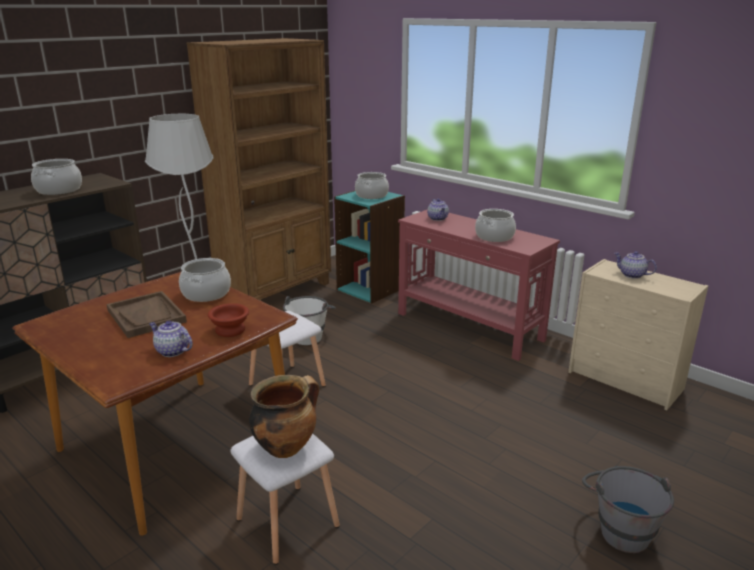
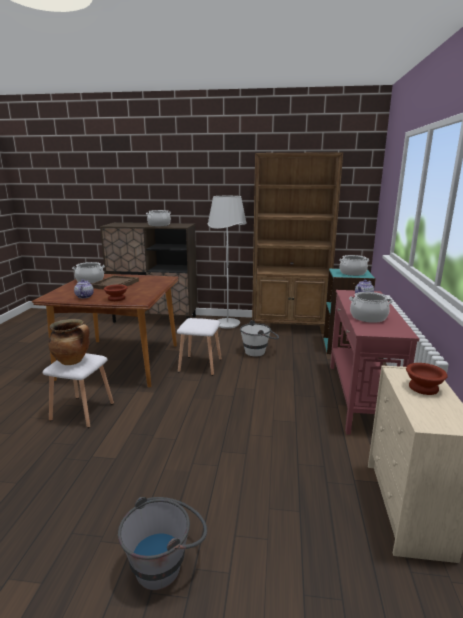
camera: 55 degrees right, 5 degrees down
(206, 293) = (152, 285): cooking pot -> cooking pot (90, 281)
(631, 275) = (422, 388): teapot -> brown bowl

